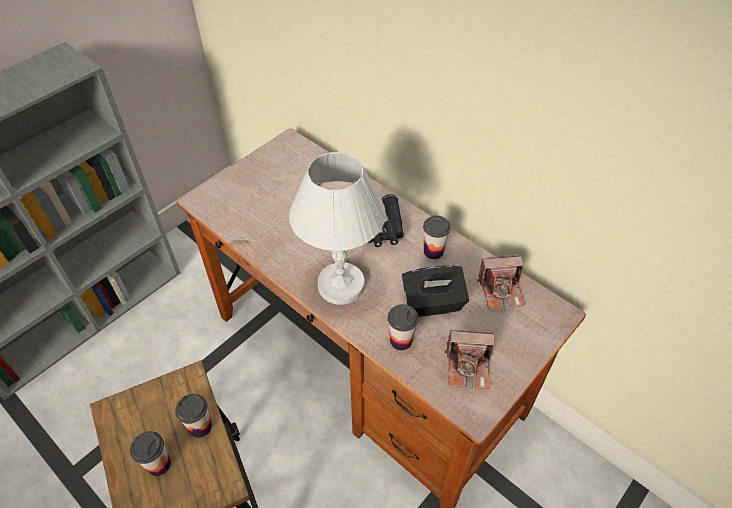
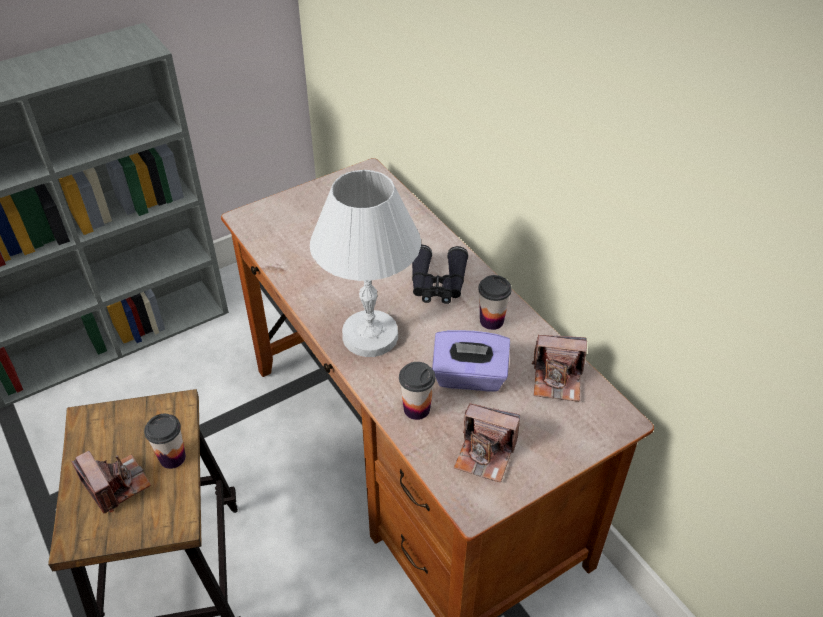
camera: 15 degrees right, 5 degrees down
(159, 464) = (116, 485): cup -> camera
(433, 303) = (469, 377): black tissue box -> purple tissue box

